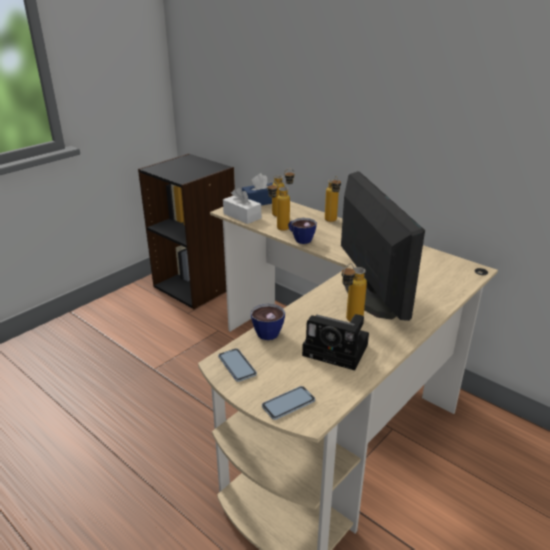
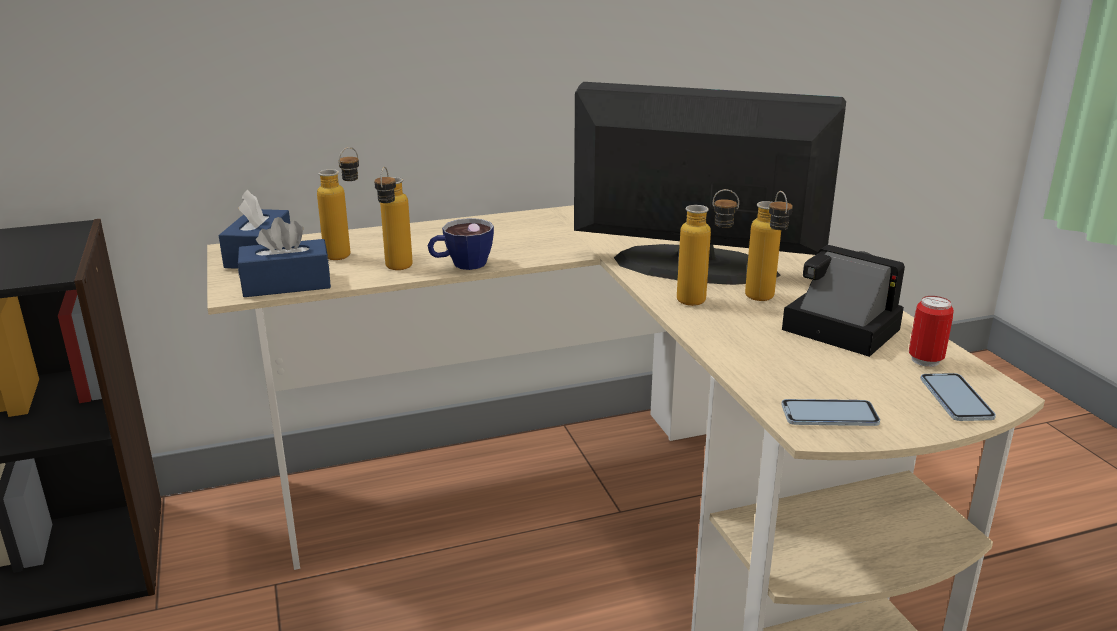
camera: 60 degrees left, 5 degrees down
(242, 216) = (287, 284): white tissue box -> blue tissue box
(266, 330) = (739, 365): cup -> none
(328, 387) = (925, 360): none -> can
(332, 222) = (436, 229): bottle -> bottle (703, 302)
(338, 350) = (835, 328): camera -> camera turned 105 degrees counterclockwise

